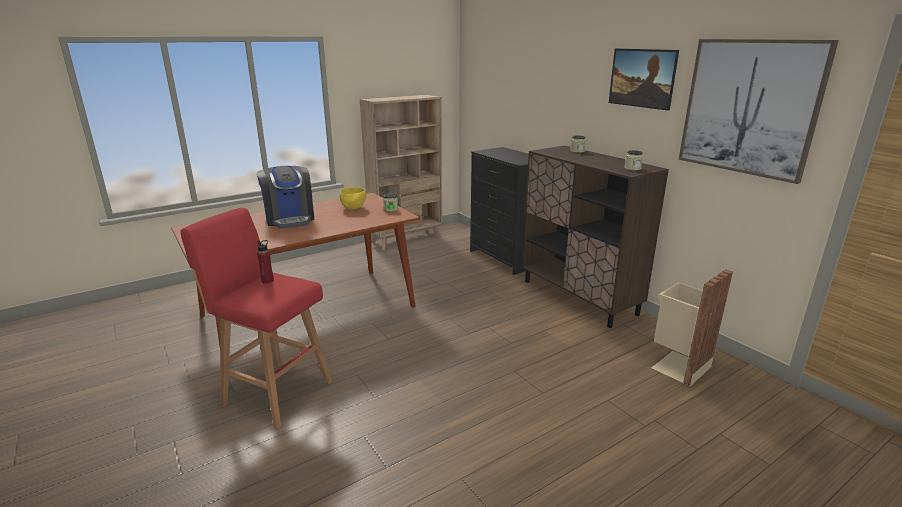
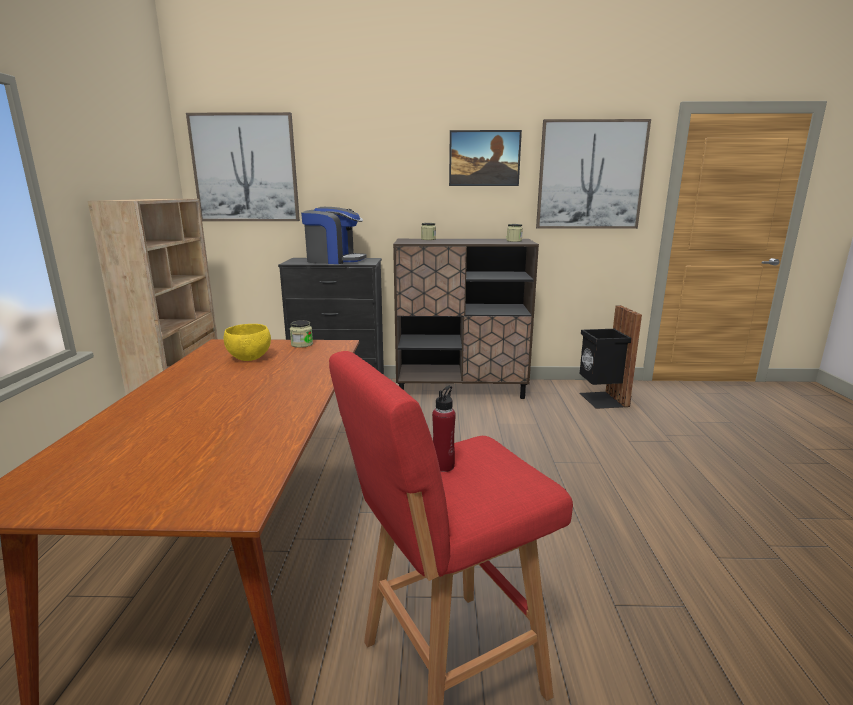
camera: 55 degrees left, 5 degrees down
(289, 219) = (196, 400): coffee machine -> coffee machine (334, 260)
(487, 74) = (245, 168): none -> picture
(678, 366) = (601, 400): beige trash can -> black trash can

